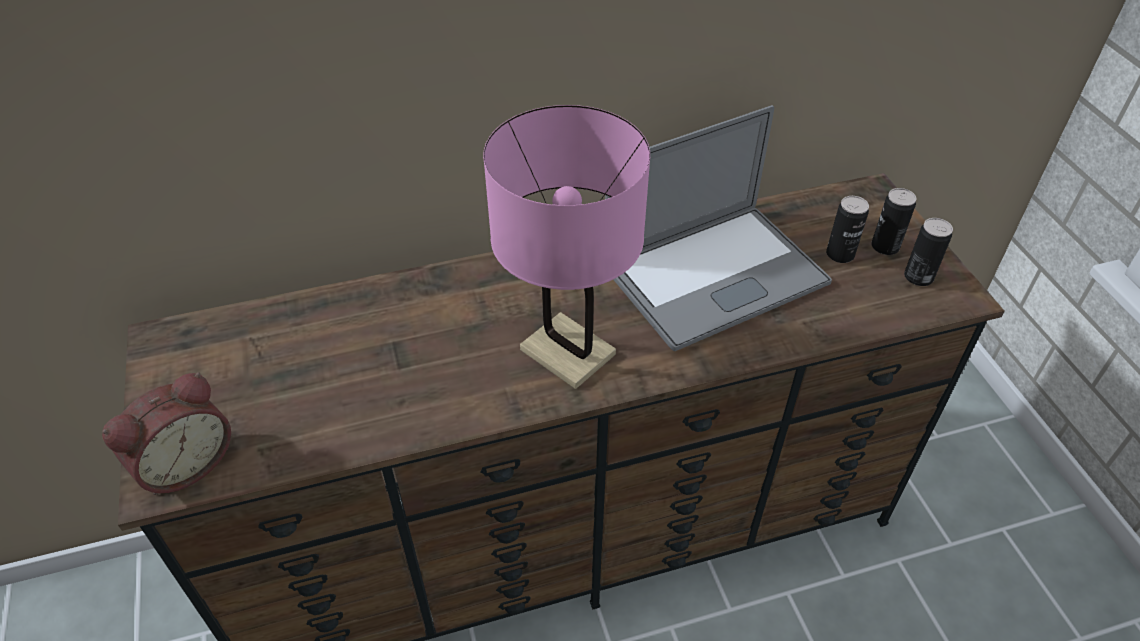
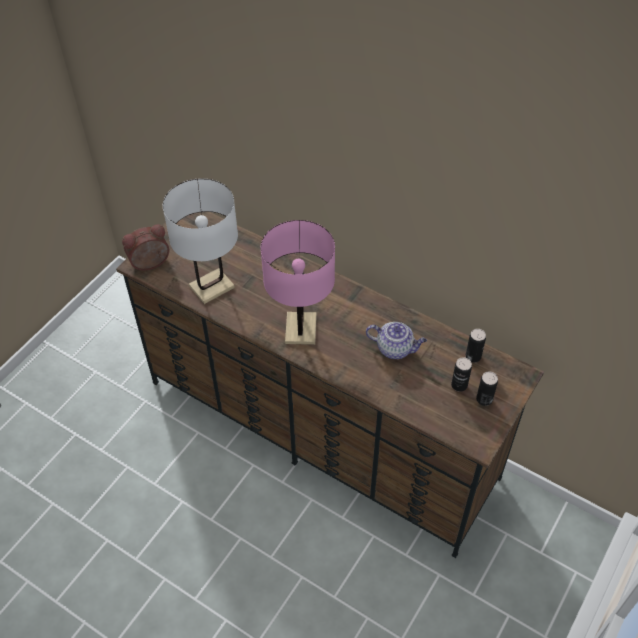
camera: 50 degrees right, 5 degrees up
(185, 462) = (150, 264): alarm clock -> alarm clock turned 150 degrees clockwise
(348, 408) = (211, 287): none -> white table lamp
(715, 275) = (395, 349): laptop -> teapot
(918, 277) = (476, 422): can -> can (473, 356)

